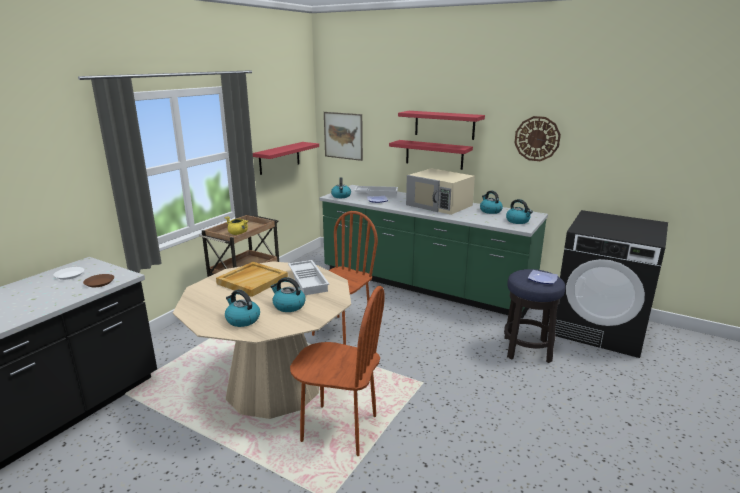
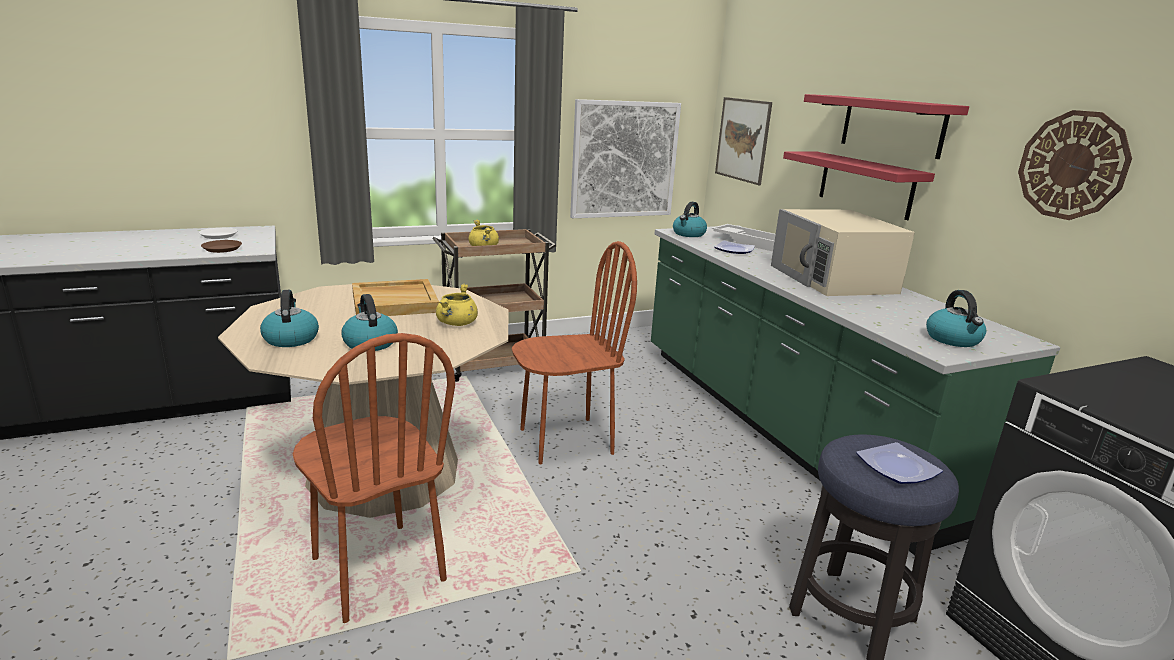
camera: 35 degrees right, 0 degrees up
(279, 158) = (624, 159): red shelf -> picture
(309, 281) = (457, 324): white tray -> yellow cooking pot
(490, 211) = (921, 310): kettle -> none

